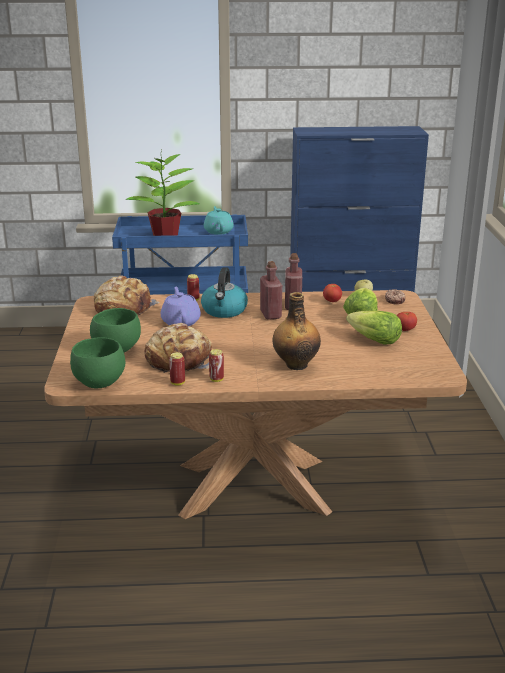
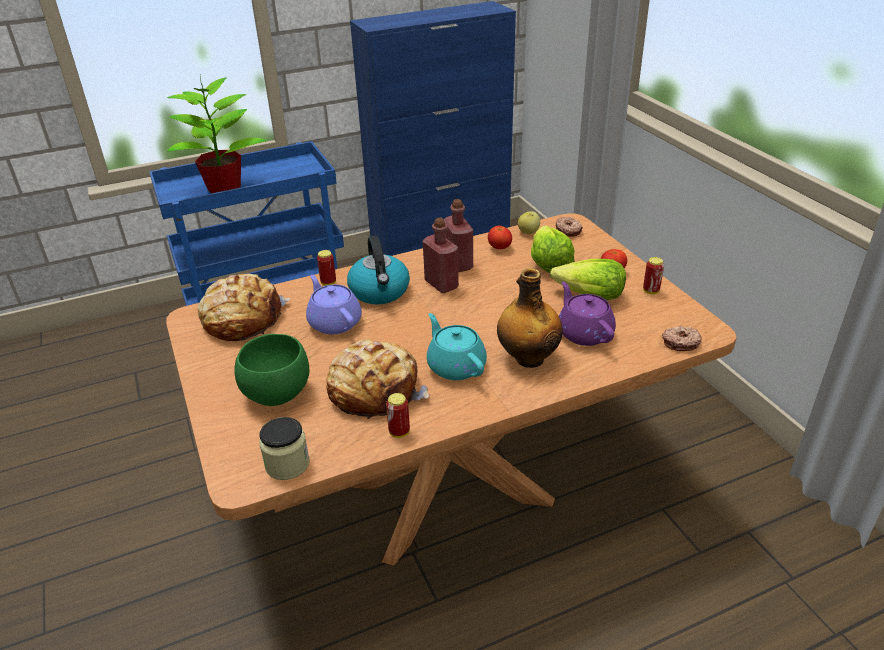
camera: 20 degrees left, 10 degrees up
(98, 383) = (287, 464): green bowl -> jar
(216, 379) = (446, 411): can -> can (651, 291)
(218, 231) = (287, 168): turquoise teapot -> turquoise teapot (455, 366)
(349, 359) = (584, 333): none -> purple teapot
(417, 378) = (680, 343): none -> donut

